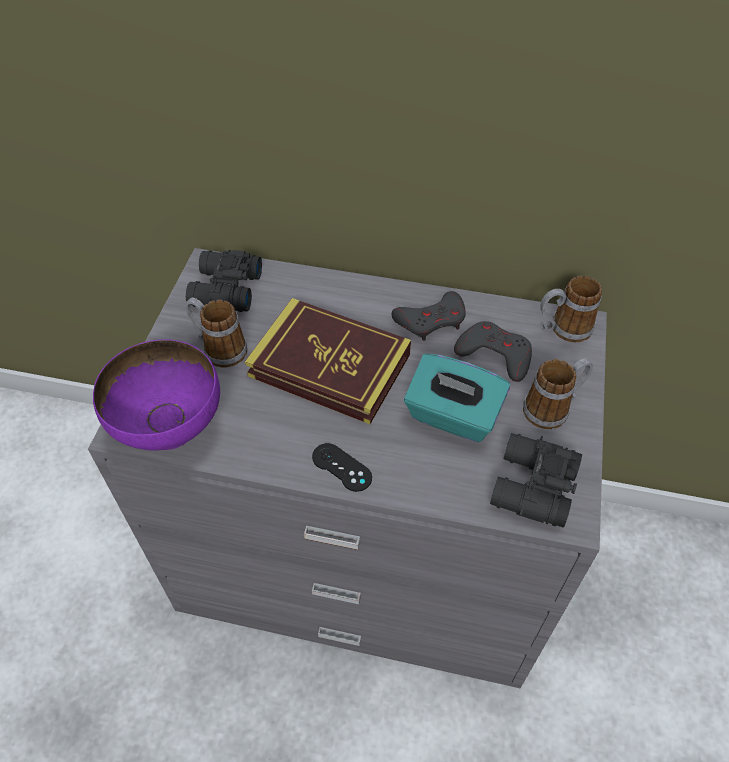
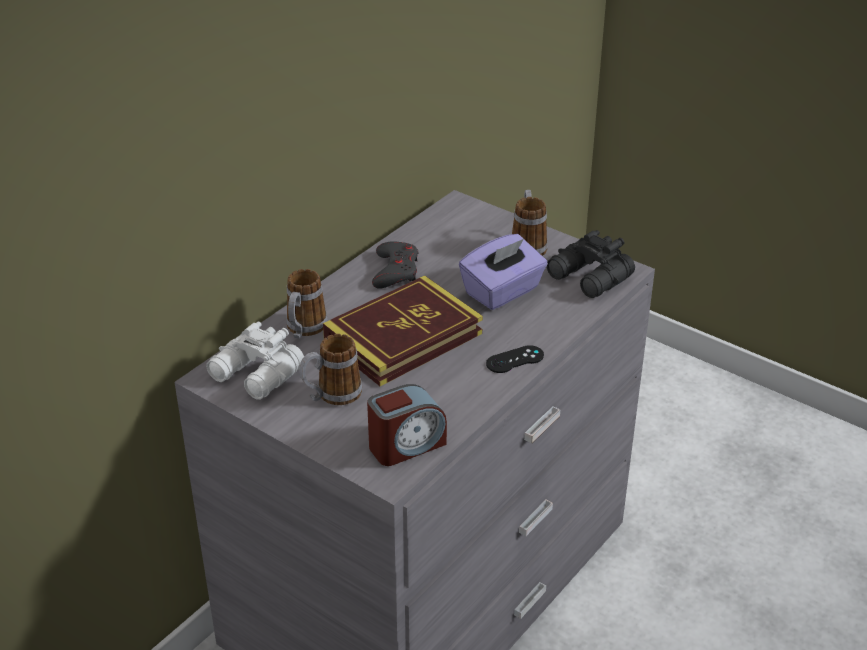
camera: 65 degrees left, 15 degrees down
(171, 427) = (406, 445): purple bowl -> alarm clock
(224, 290) = (256, 375): black binoculars -> white binoculars
(452, 416) = (502, 291): turquoise tissue box -> purple tissue box
(494, 354) = (456, 252): grey game controller -> none
(562, 329) = (456, 214): mug -> mug (304, 330)

